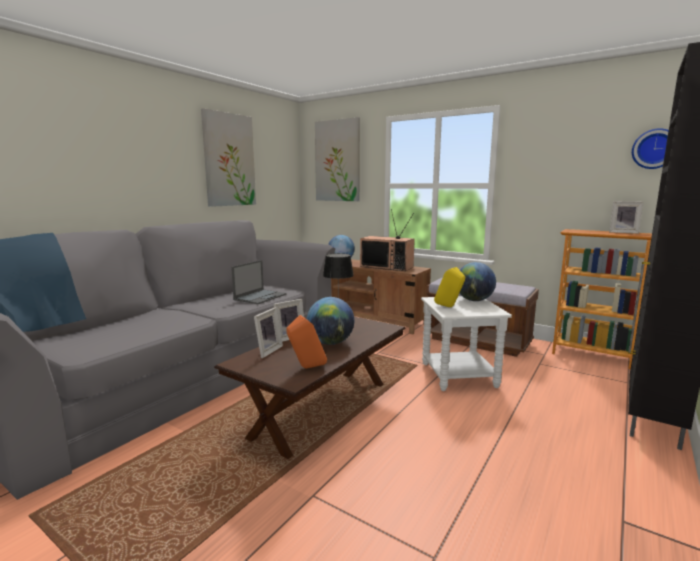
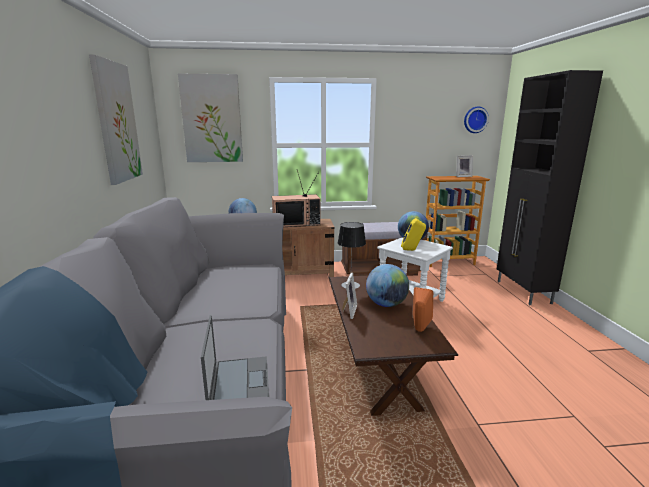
camera: 40 degrees left, 5 degrees up
(260, 297) = (253, 280): laptop -> laptop (239, 382)
(267, 351) = (361, 329): picture frame -> none

